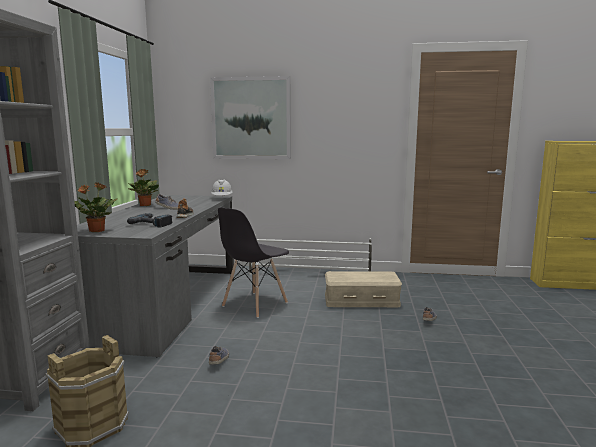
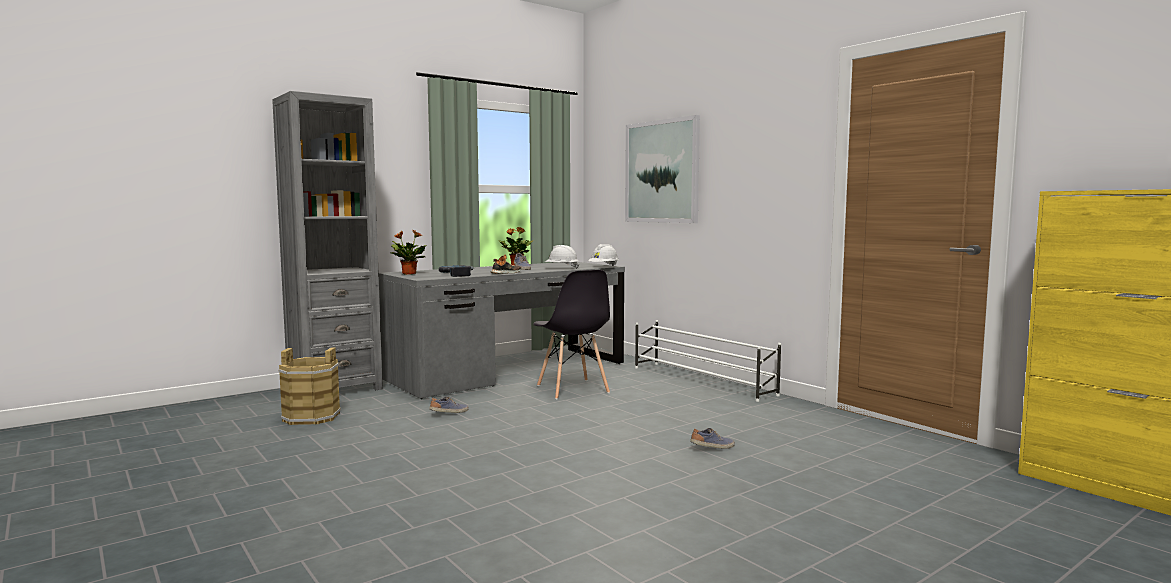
camera: 45 degrees right, 5 degrees down
(200, 204) = (561, 268): none -> white hard hat
(254, 305) = (572, 389): grey chair -> grey chair turned 105 degrees counterclockwise
(361, 300) = (688, 413): beige storage box -> none

